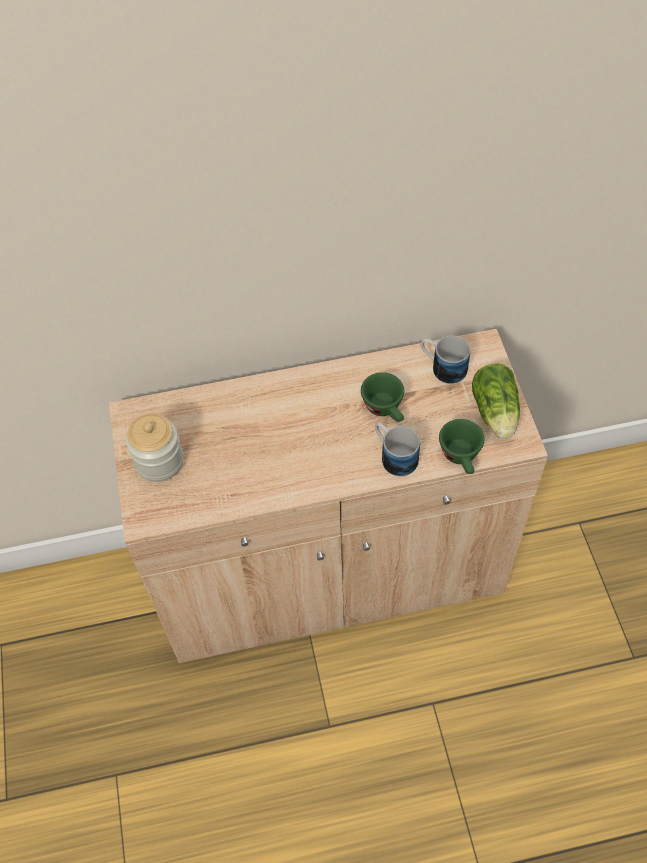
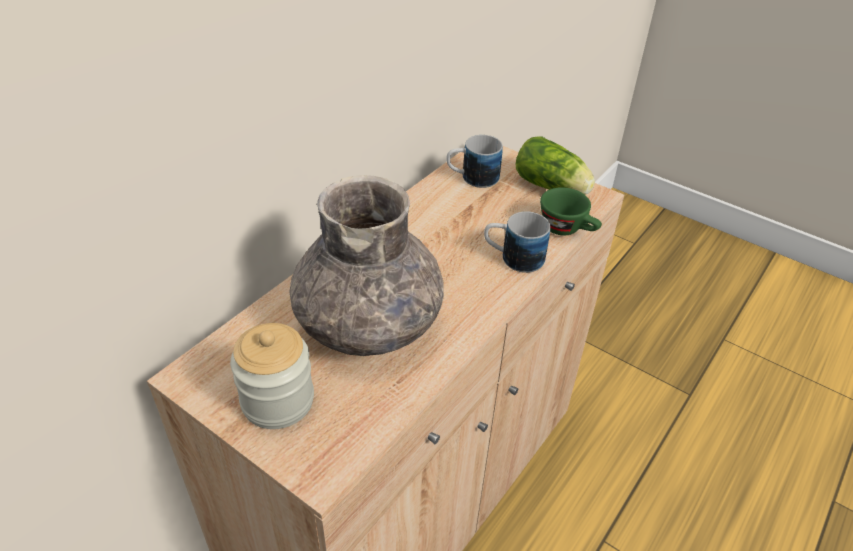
camera: 45 degrees left, 15 degrees down
(254, 443) = (369, 322): none -> grey vase
(386, 409) = (463, 229): green cup -> none

